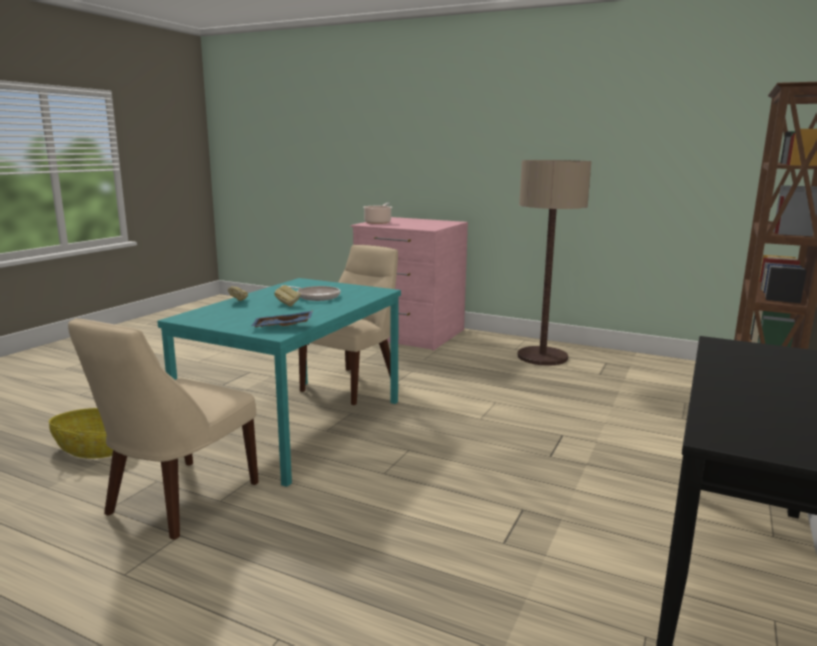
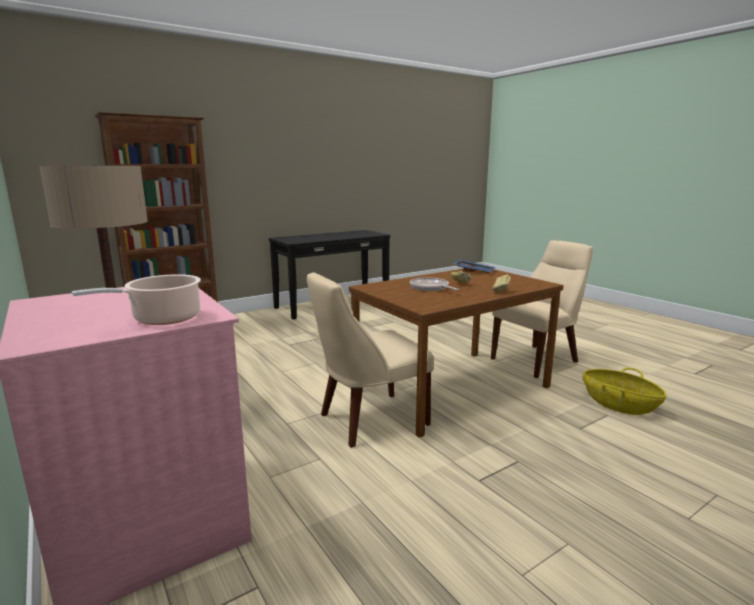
camera: 150 degrees left, 0 degrees up
(296, 424) = (451, 389): turquoise dining table -> brown dining table

